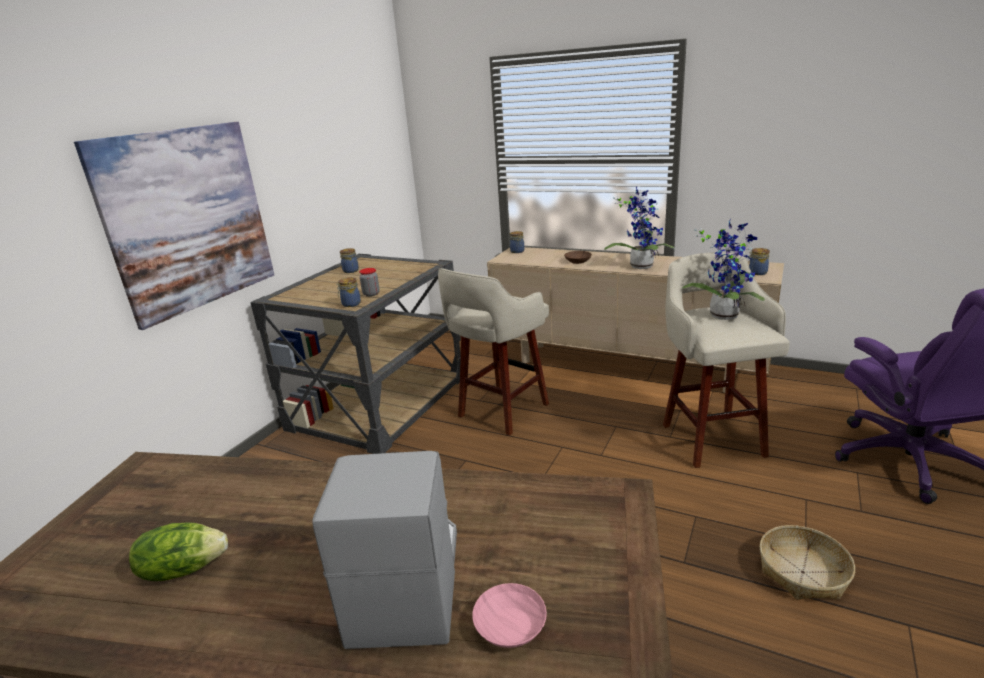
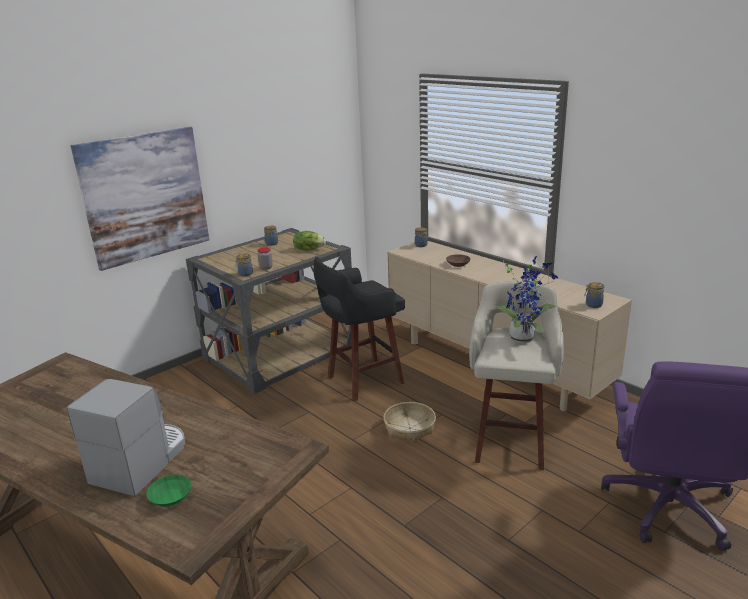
camera: 20 degrees right, 0 degrees up
(183, 568) = (46, 424): lettuce -> lettuce (309, 249)
(501, 412) = (362, 381): beige stool -> black stool
(512, 627) = (171, 498): pink bowl -> green bowl
(640, 265) = (504, 278): potted plant -> none
(803, 572) = (485, 558): basket -> basket (410, 428)

